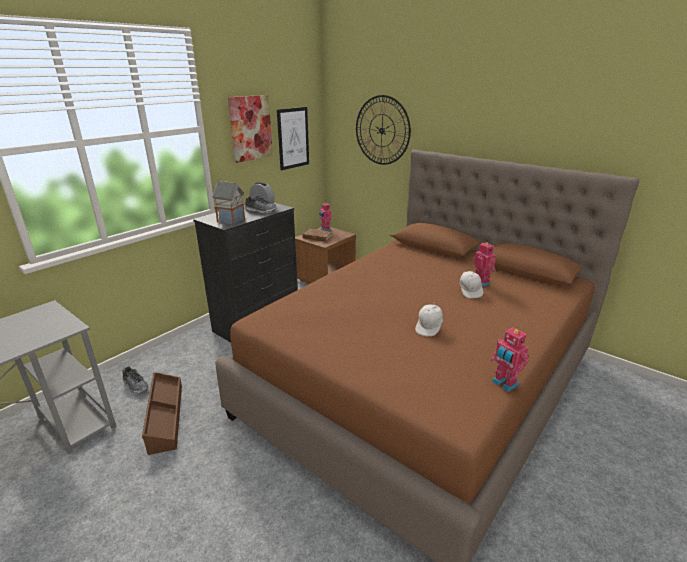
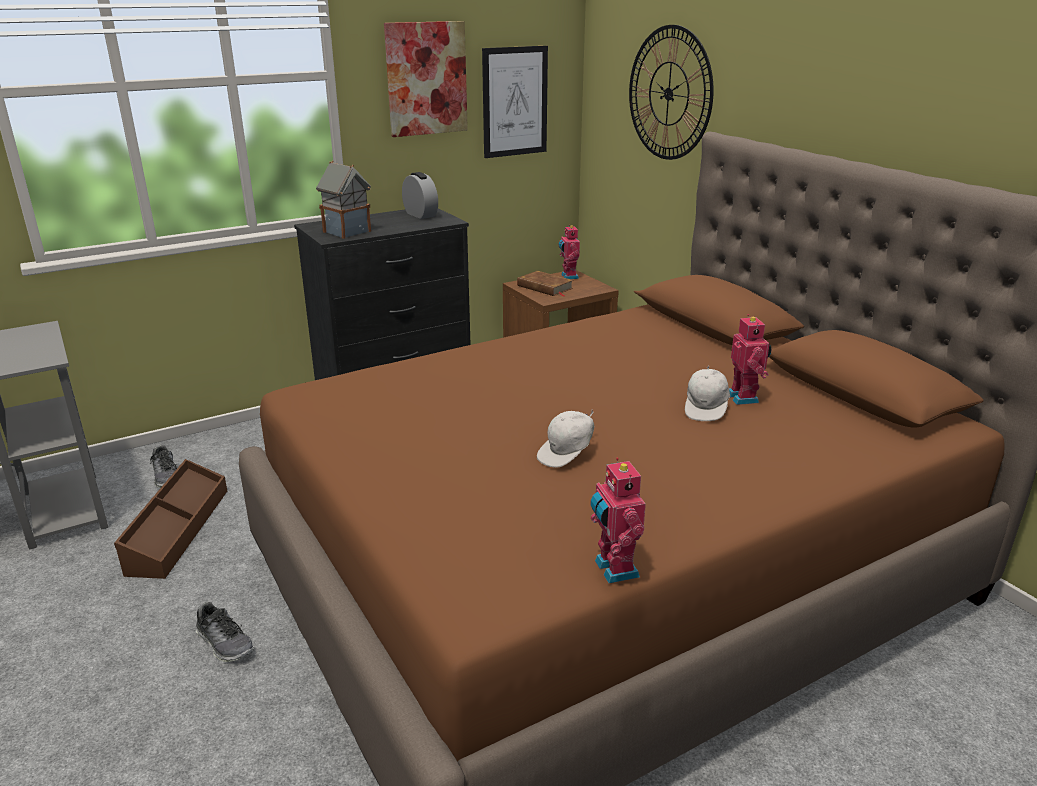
camera: 20 degrees right, 0 degrees up
(260, 211) = (408, 222): shoe -> shoe (225, 643)

